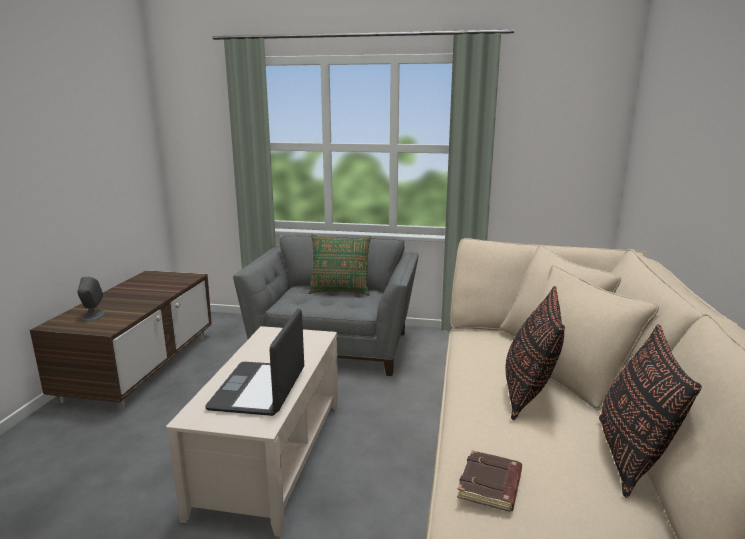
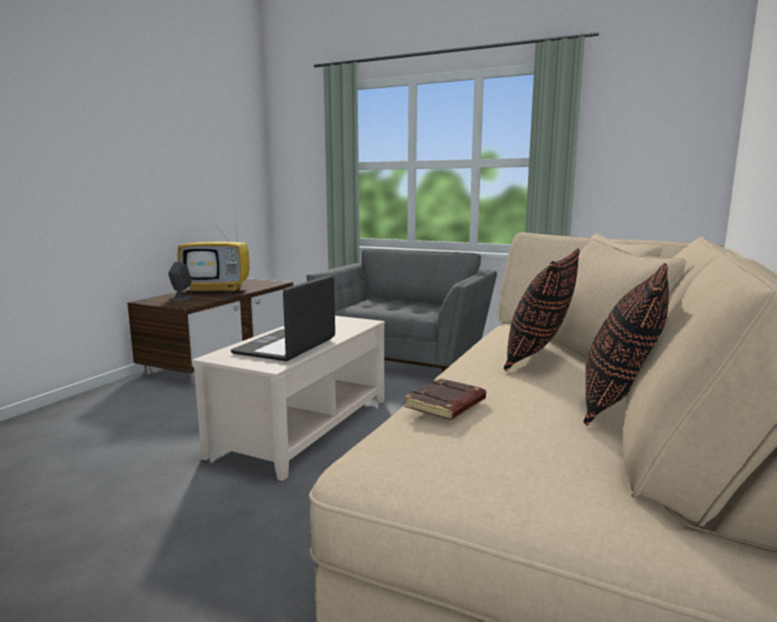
camera: 15 degrees right, 5 degrees down
(130, 295) = (218, 290): none -> television
(340, 292) = (411, 302): green pillow -> none

